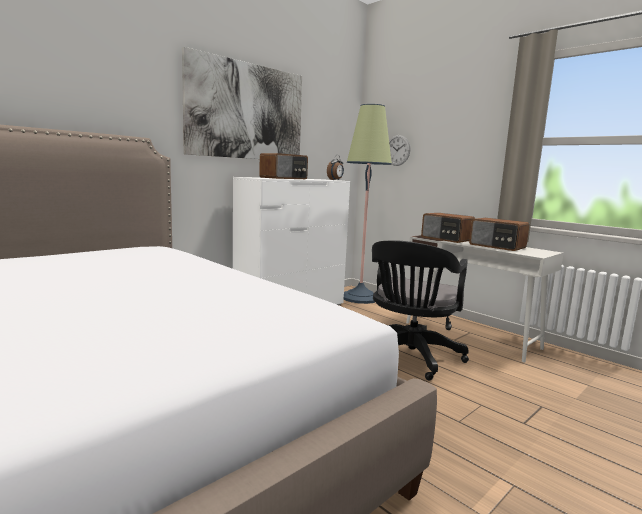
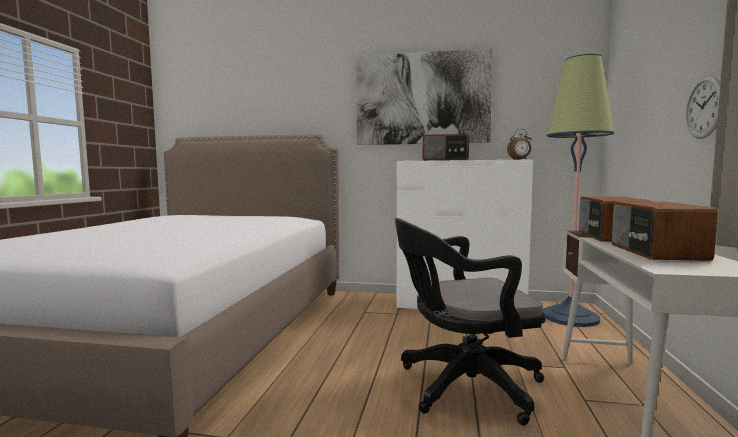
camera: 55 degrees right, 5 degrees down
(397, 150) = (631, 111): wall clock -> wall clock (704, 107)

